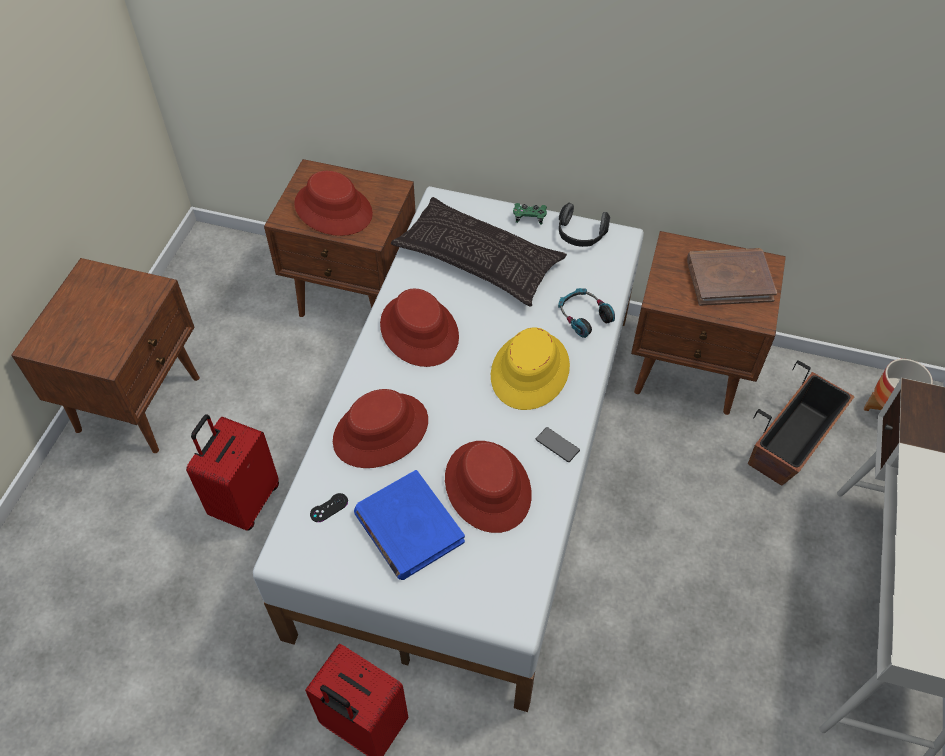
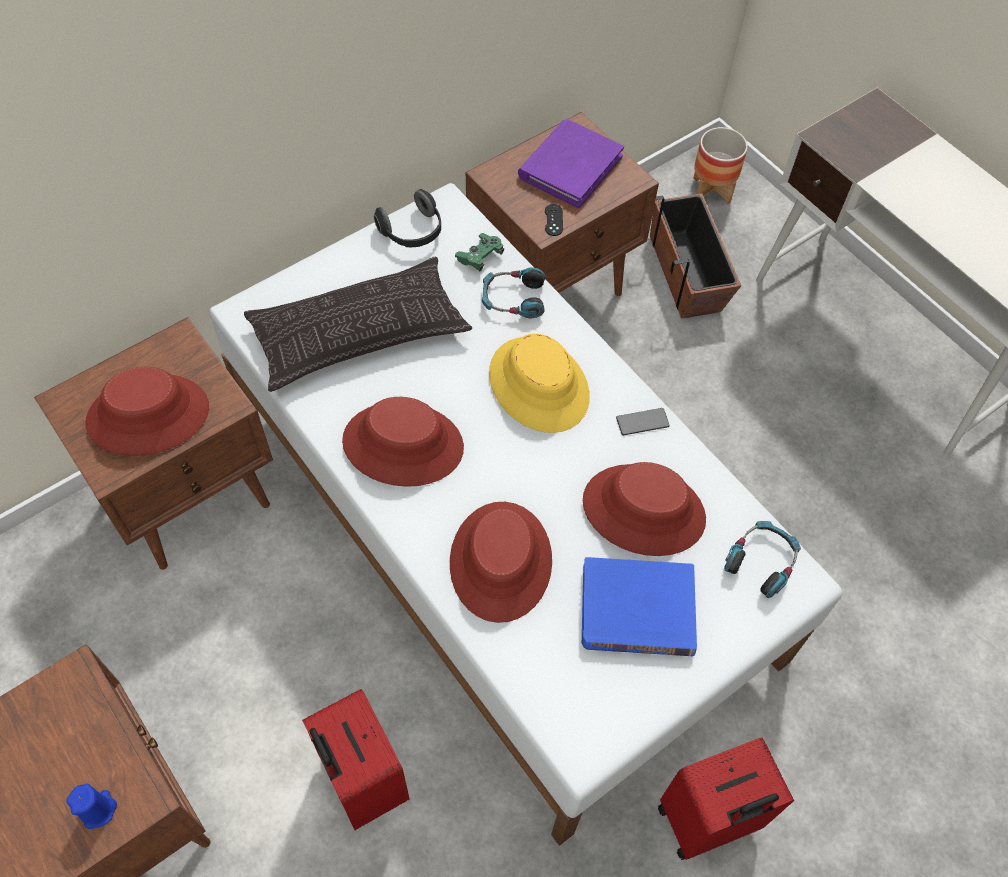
camera: 55 degrees left, 5 degrees up
(89, 348) = (98, 809): none -> blue candle
(329, 508) = (557, 670): black game controller -> black game controller (553, 220)
(510, 582) = (761, 561): none -> headphones
(529, 217) = (347, 255): green game controller -> green game controller (480, 257)
(729, 279) = (570, 166): brown book -> purple book

